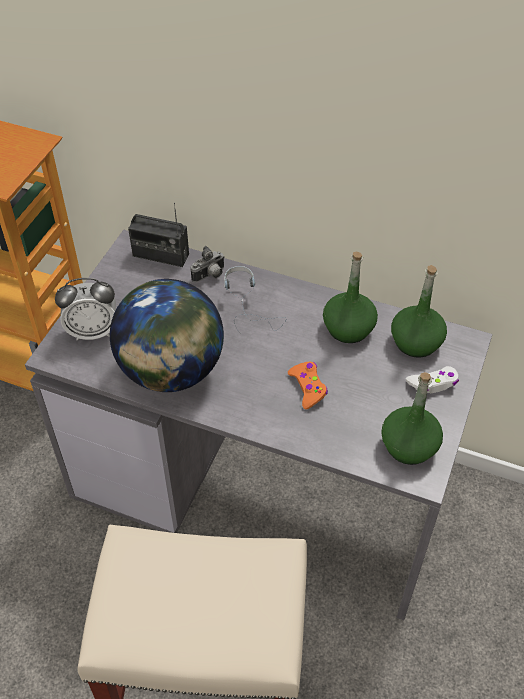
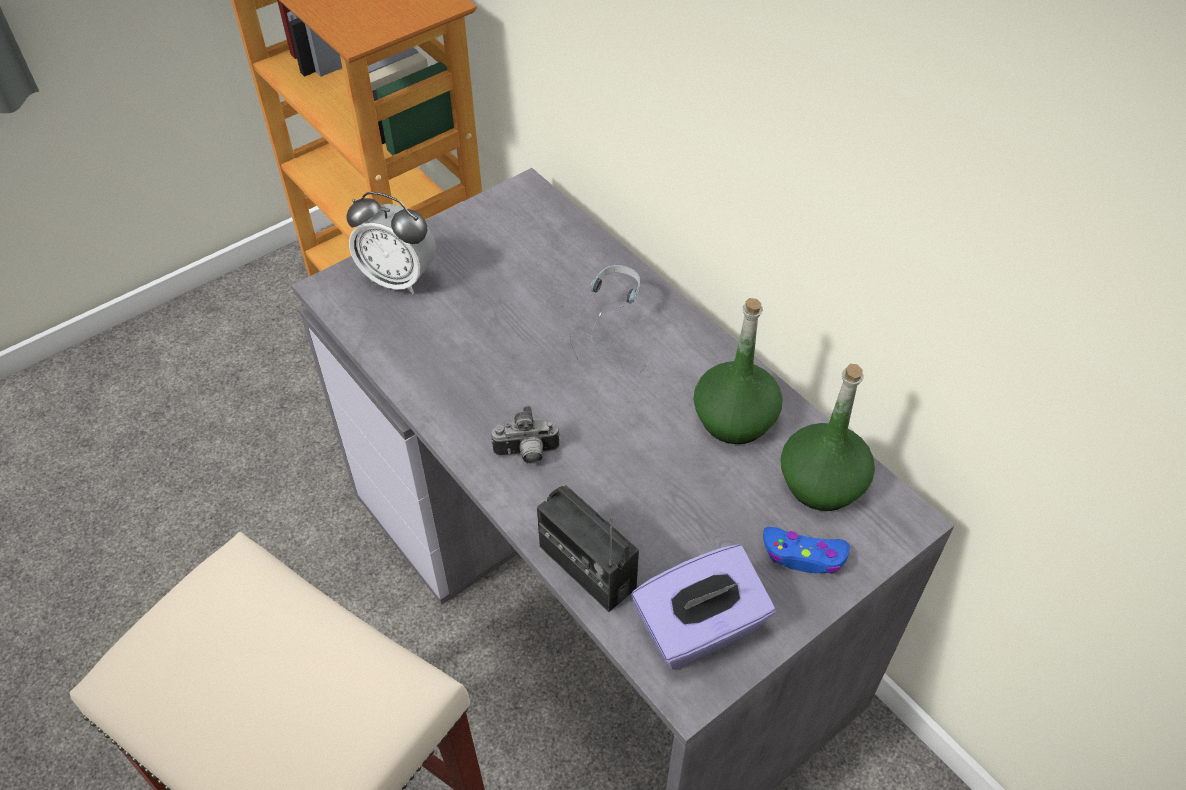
camera: 30 degrees right, 0 degrees up
(160, 255) = (553, 217): radio -> radio (586, 567)
(171, 371) = (454, 370): globe -> none
(210, 276) = (596, 269): camera -> camera (527, 454)
(308, 388) = (615, 475): orange game controller -> none
(409, 445) = (700, 629): green bottle -> purple tissue box
(433, 384) = (804, 556): white game controller -> blue game controller

